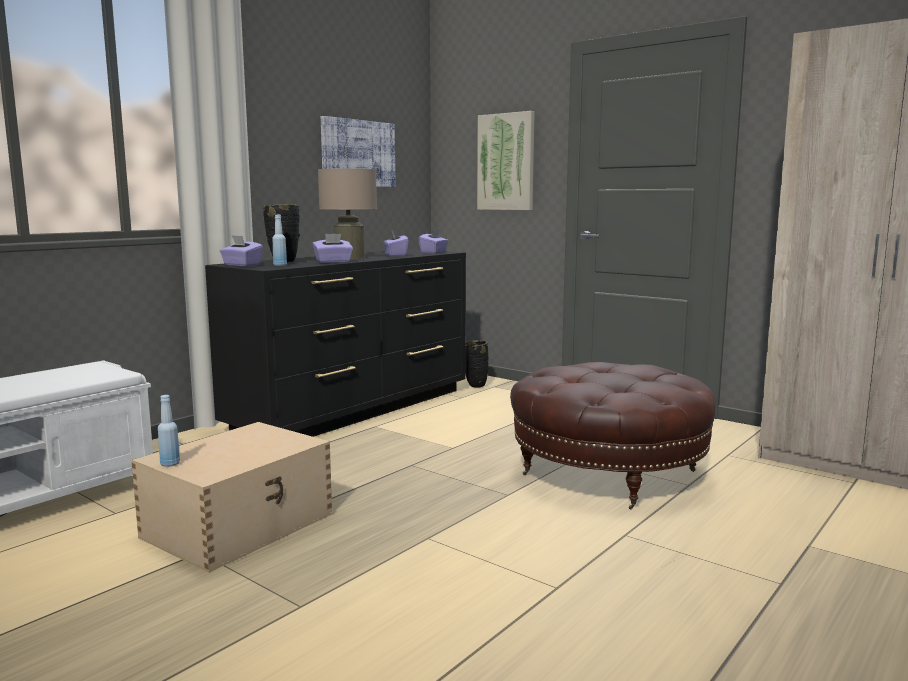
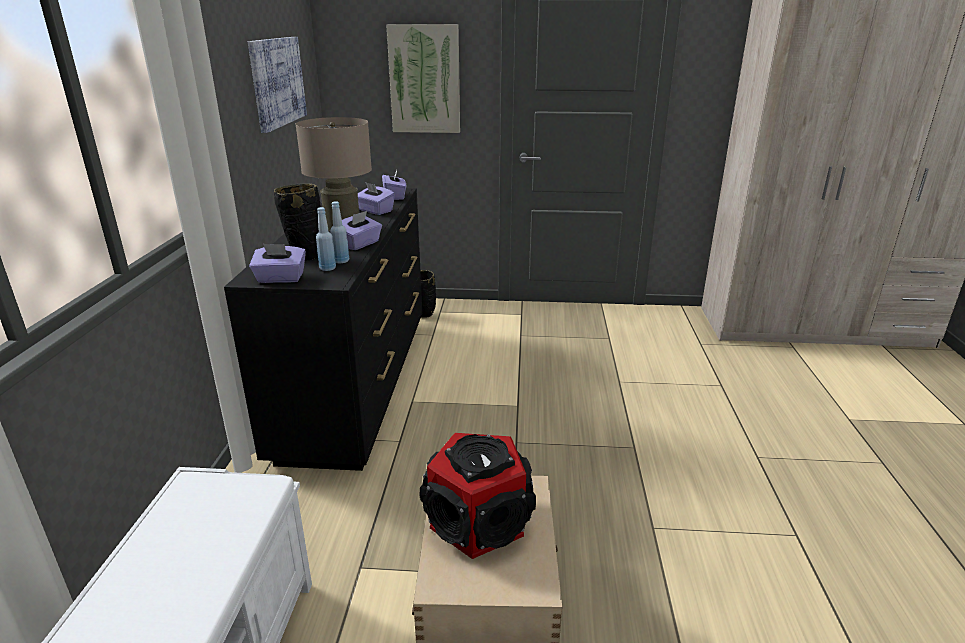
camera: 35 degrees left, 15 degrees up
(170, 464) = (468, 588): blue bottle -> blue bottle (341, 261)
(237, 445) = (478, 522): none -> speaker
(608, 473) = (661, 393): brown ottoman -> none

